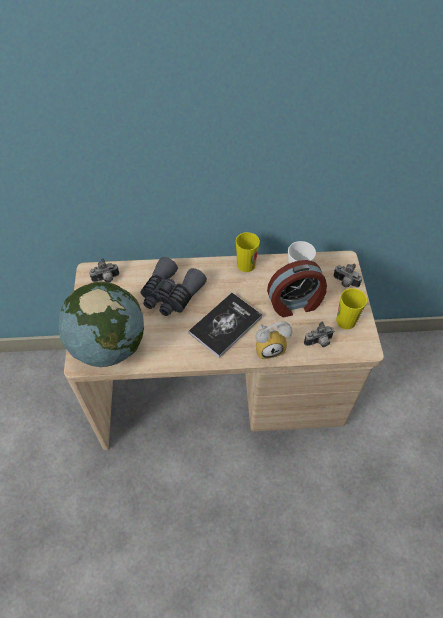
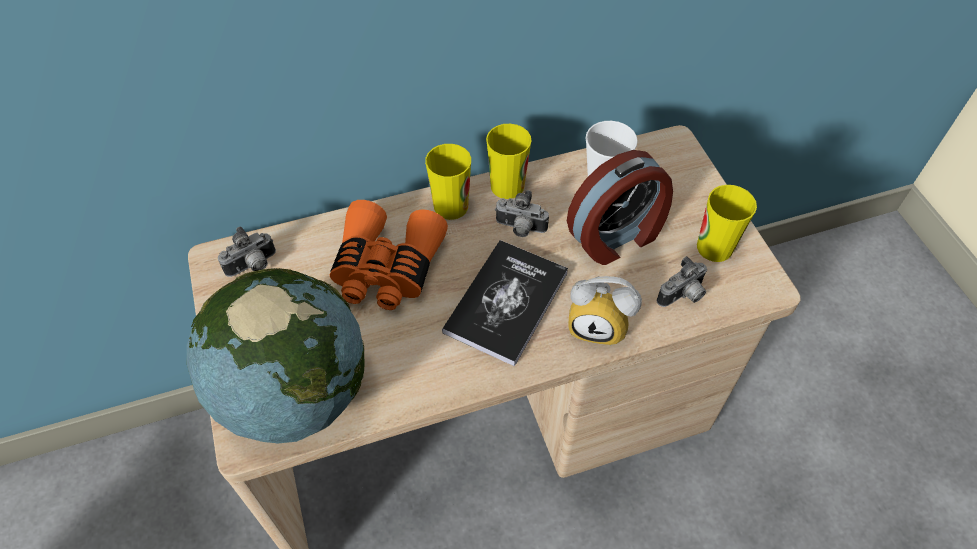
camera: 15 degrees left, 0 degrees up
(171, 294) = (386, 268): grey binoculars -> orange binoculars
(213, 269) = (451, 206): none -> cup
(269, 347) = (599, 324): alarm clock -> alarm clock turned 45 degrees clockwise
(345, 283) = (689, 182): camera -> camera (520, 229)

